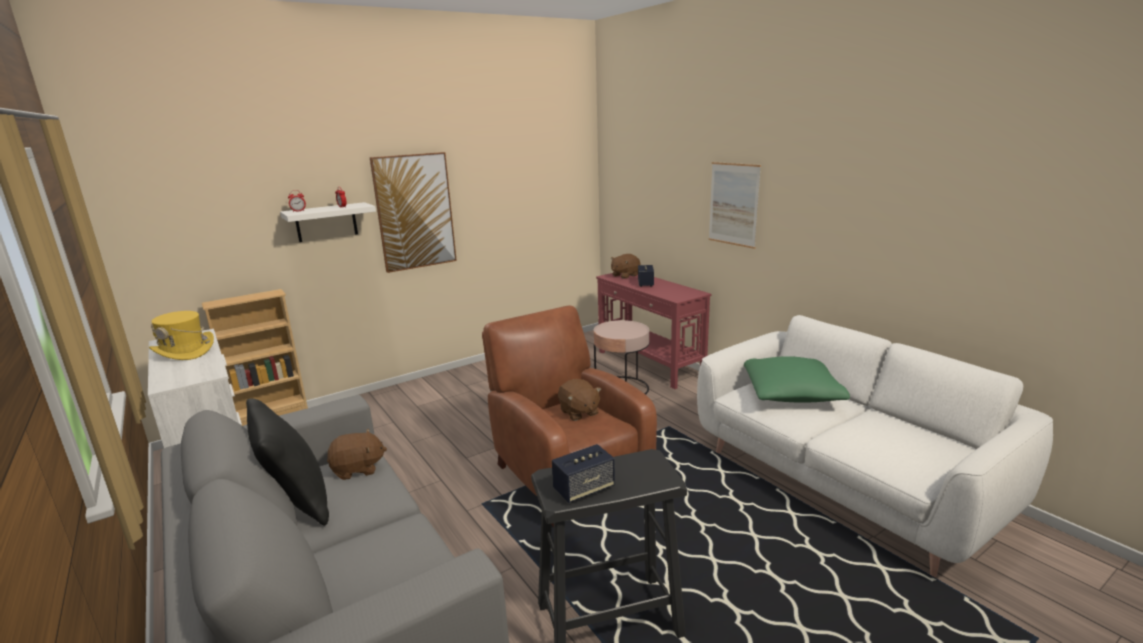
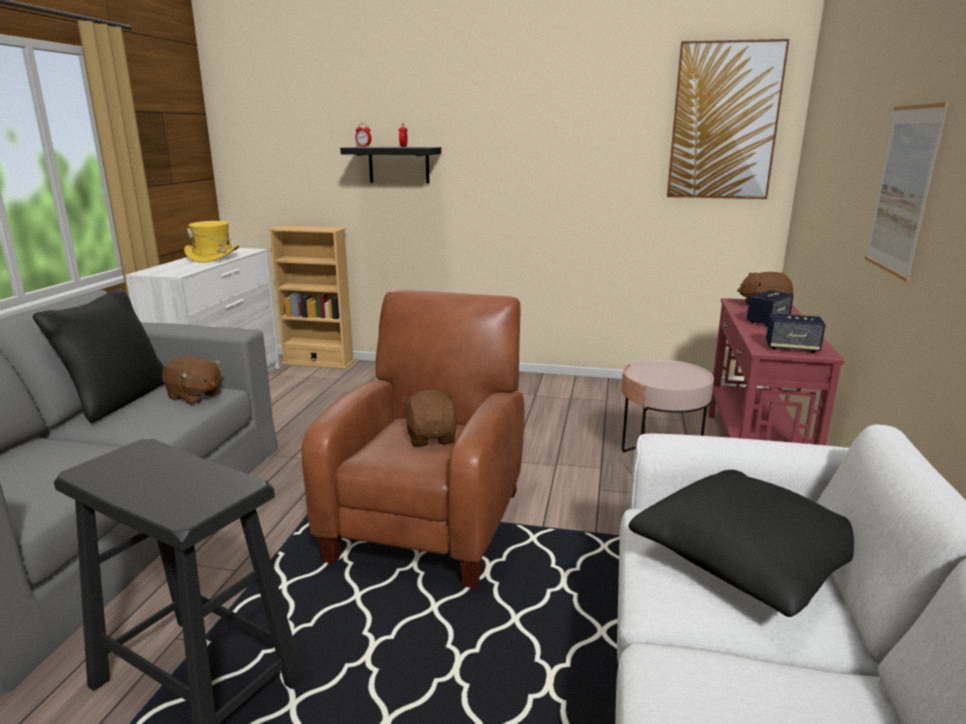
camera: 45 degrees right, 0 degrees up
(326, 222) = (399, 165): white shelf -> black shelf
(414, 212) = (497, 166): picture -> picture (724, 122)
(579, 412) = (431, 438): brown plush toy -> brown plush toy turned 150 degrees clockwise
(584, 489) = (121, 475): speaker -> speaker (791, 348)
(791, 393) = (748, 561): green pillow -> black pillow

